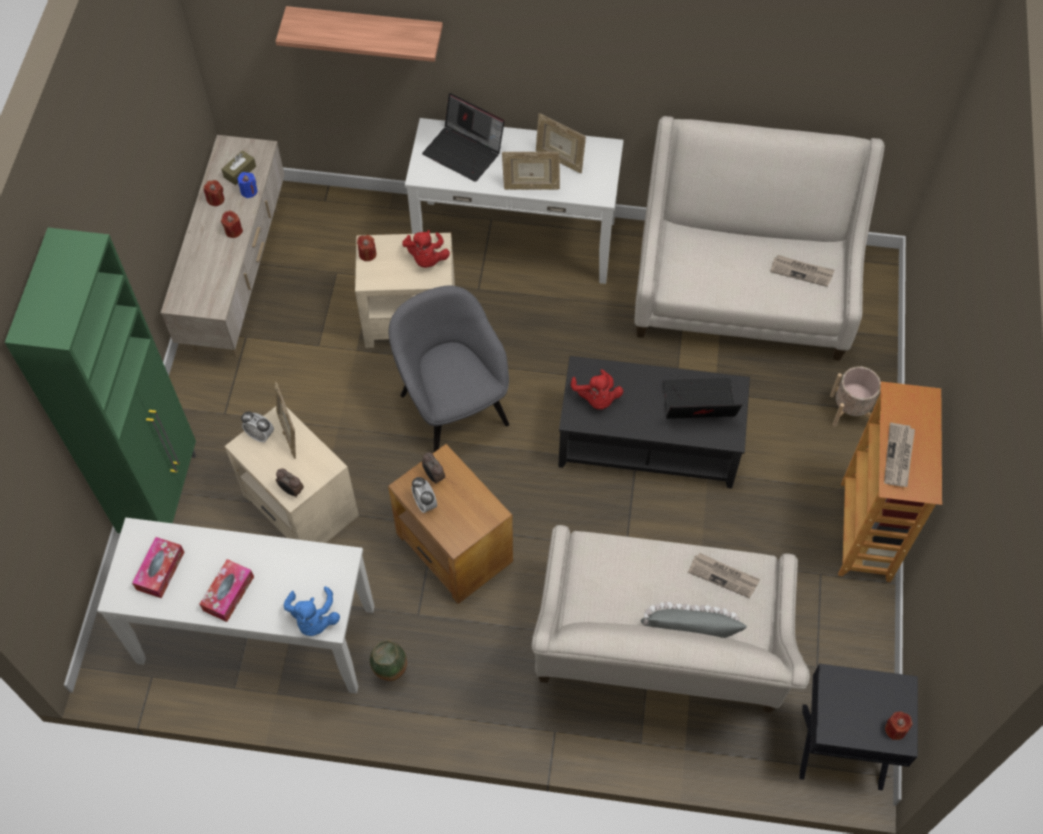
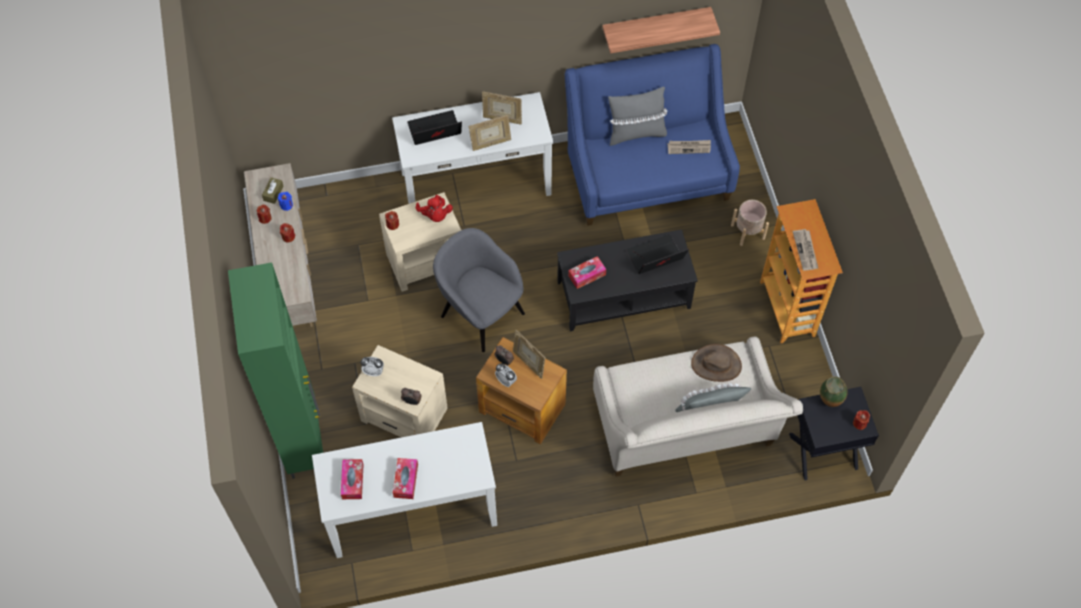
camera: 20 degrees left, 0 degrees up
(289, 434) = (393, 364): picture frame -> picture frame (528, 363)
(314, 619) = (470, 478): blue plush toy -> none
(366, 29) = (349, 68): shelf -> shelf (655, 25)
(390, 673) = (514, 504): vase -> vase (829, 403)
(465, 151) = (434, 132): laptop -> laptop turned 150 degrees clockwise
(596, 398) = (587, 275): red plush toy -> tissue box
(723, 576) = (716, 364): newspaper -> brown hat
(737, 232) = (636, 133): none -> grey pillow
(742, 294) = (646, 174): beige sofa -> blue sofa

